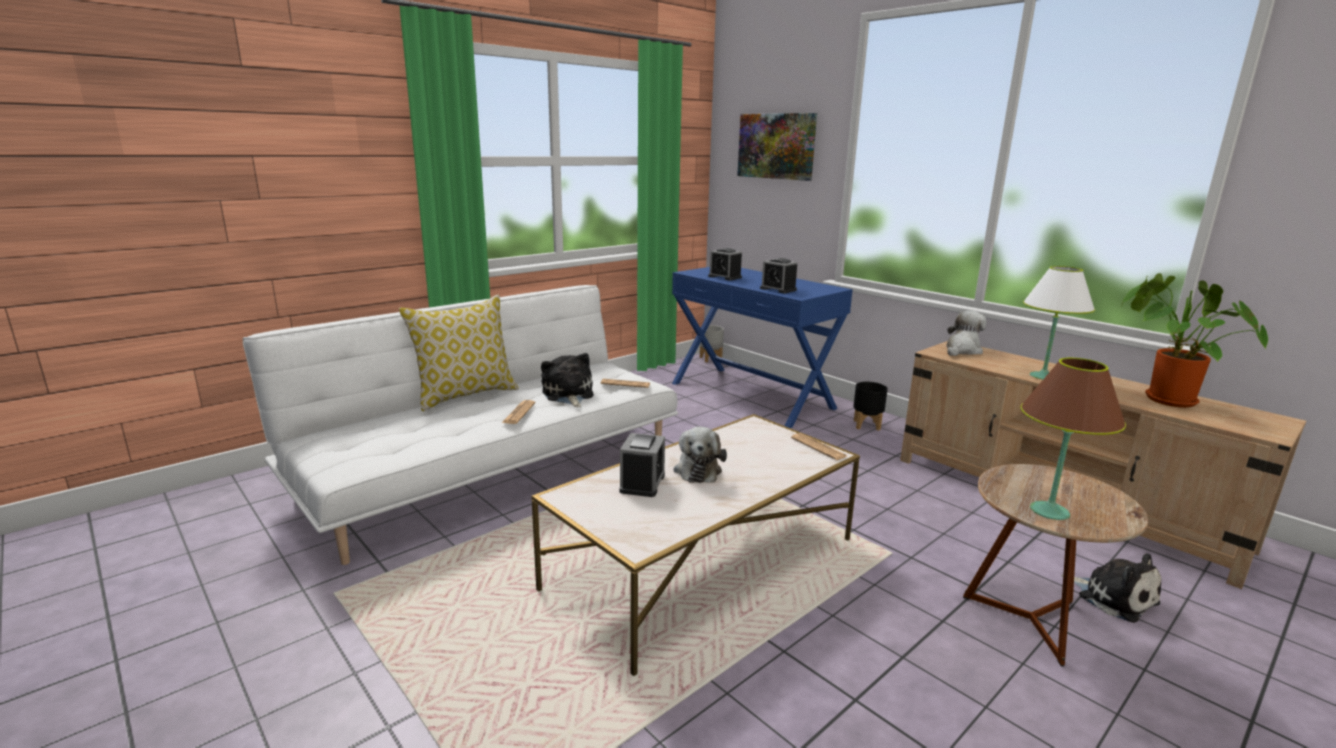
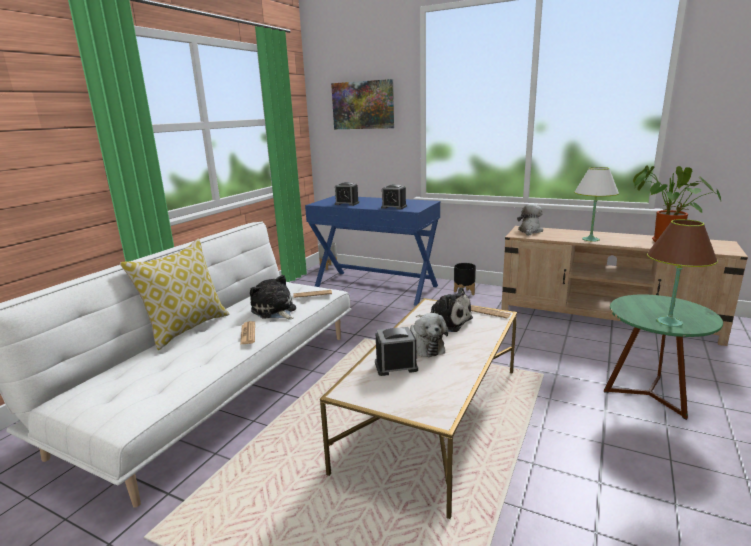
camera: 20 degrees left, 0 degrees up
(642, 483) = (396, 366): alarm clock -> alarm clock turned 90 degrees counterclockwise
(1030, 620) = (648, 395): brown side table -> green side table
(1113, 597) = (676, 368): plush toy -> plush toy (446, 321)

